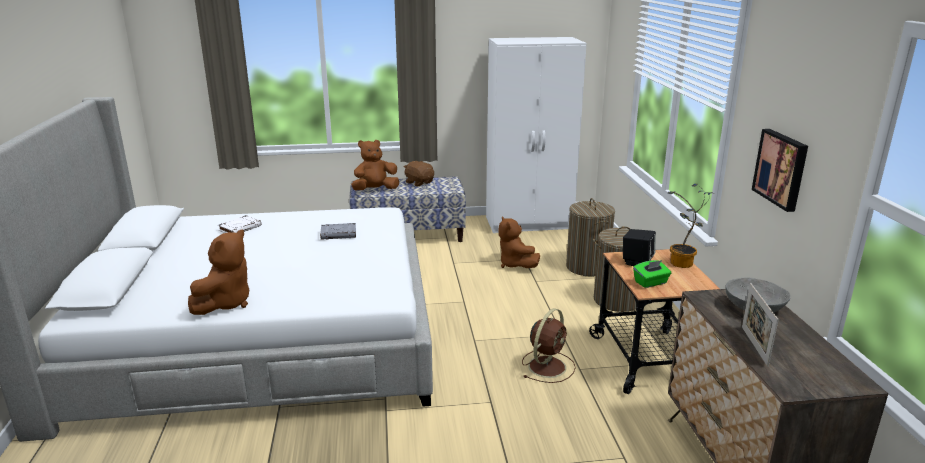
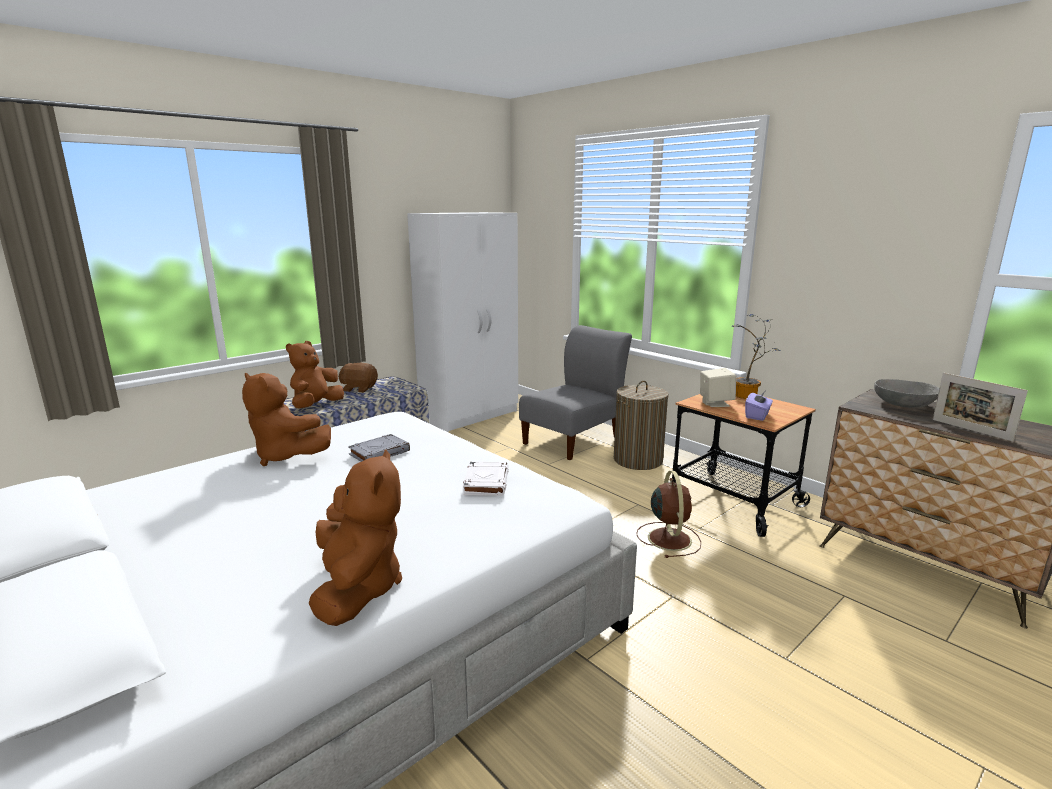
camera: 35 degrees left, 5 degrees down
(240, 228) = (213, 482): white book -> white book (486, 482)
(515, 265) = (508, 455): brown plush toy -> brown plush toy (286, 456)
(587, 267) = (574, 439): laundry basket -> grey chair
(637, 262) = (715, 403): black speaker -> beige speaker
(650, 283) = (757, 415): green tissue box -> purple tissue box
(781, 169) = (847, 281): picture -> none

